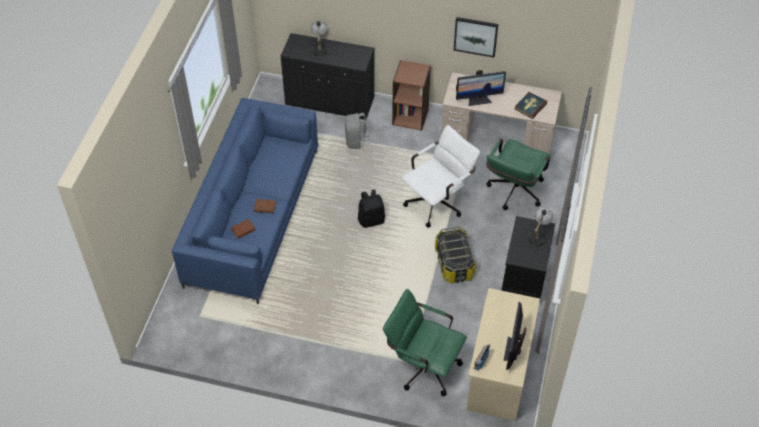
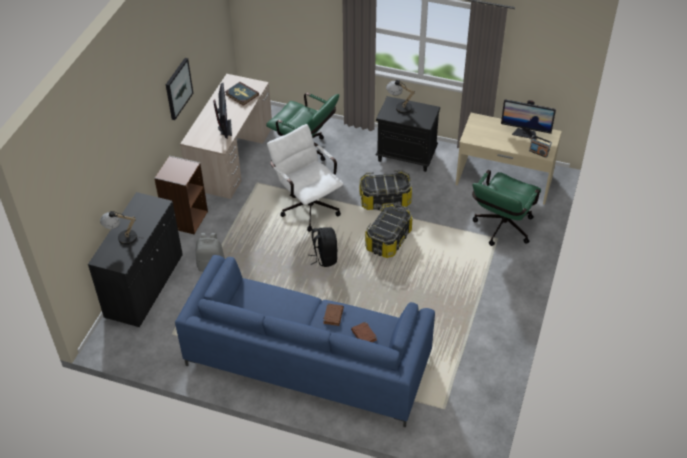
camera: 85 degrees left, 5 degrees down
(399, 268) = (388, 239): none -> storage box

